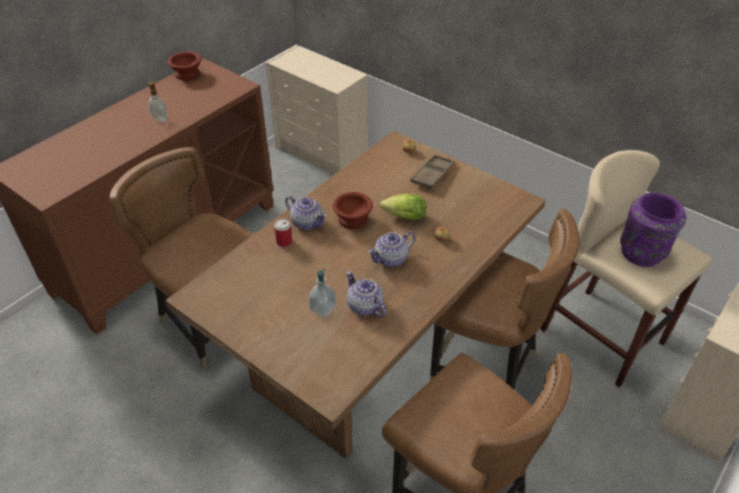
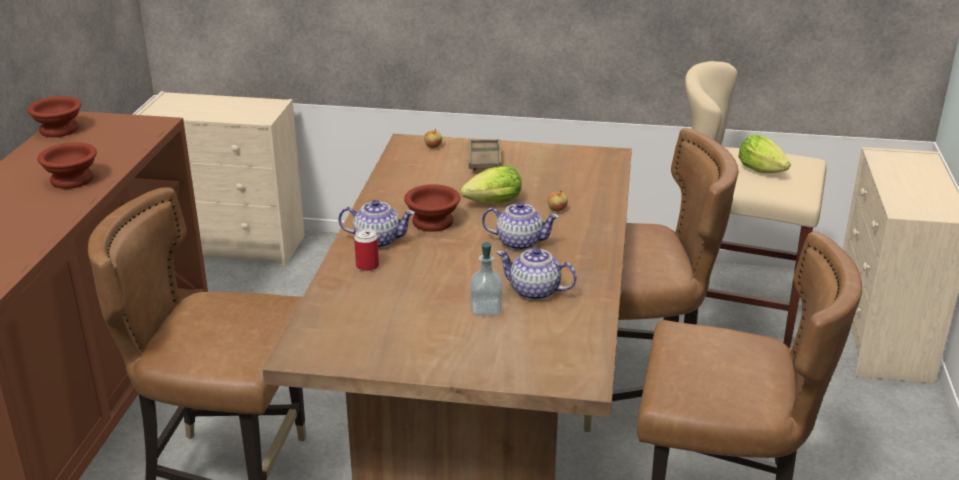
camera: 30 degrees left, 15 degrees down
(161, 119) = (70, 180): soap dispenser -> brown bowl
(391, 259) = (519, 242): teapot -> teapot turned 105 degrees counterclockwise
(642, 253) = (763, 172): purple vase -> lettuce

